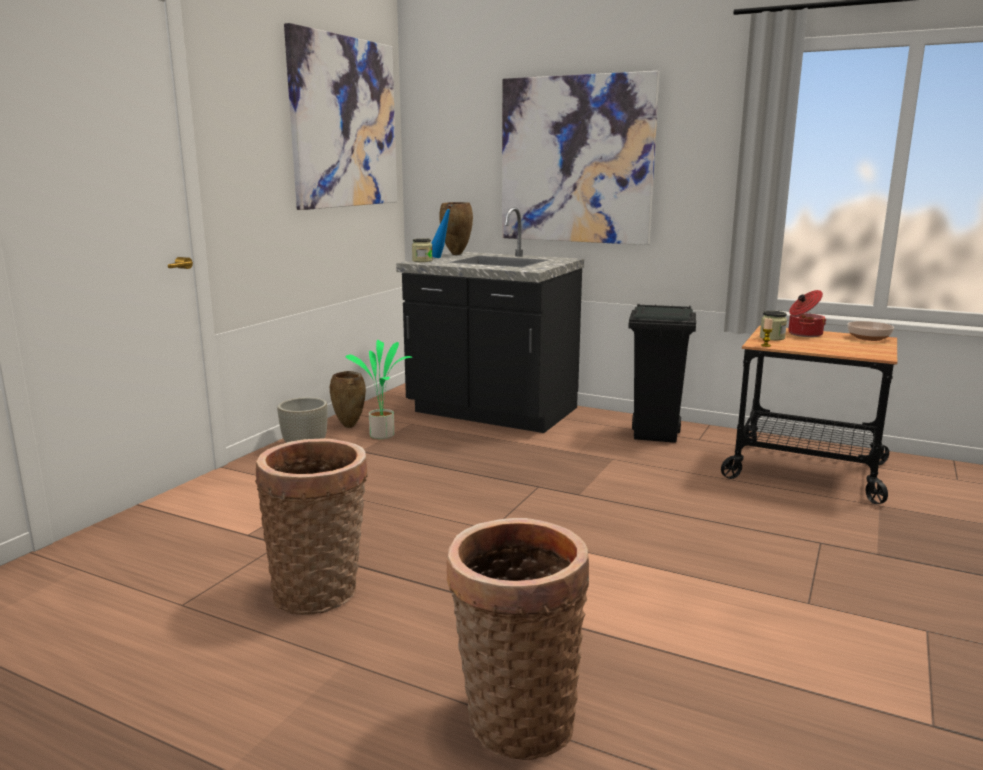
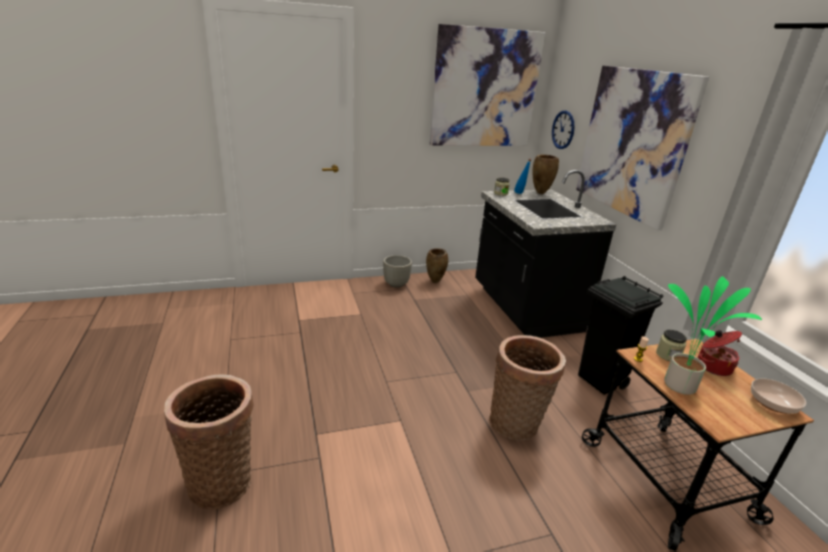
camera: 45 degrees right, 10 degrees up
(320, 591) = (273, 365): basket -> basket (517, 424)
(383, 435) = (441, 295): potted plant -> potted plant (682, 386)
(449, 170) = (563, 130): none -> wall clock

